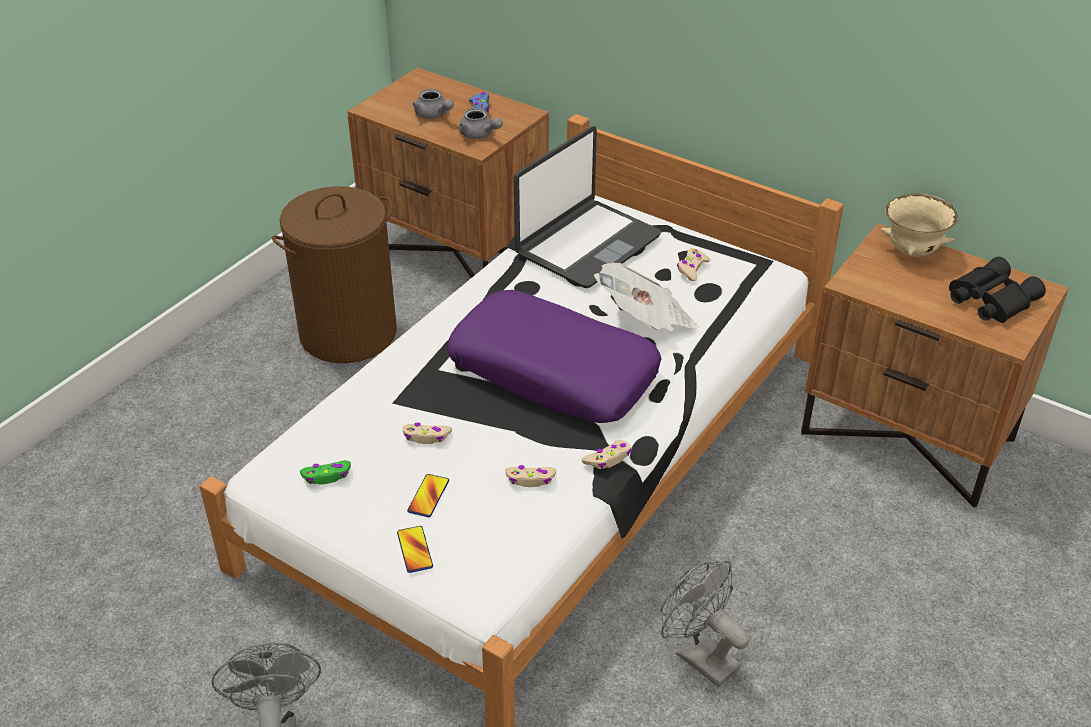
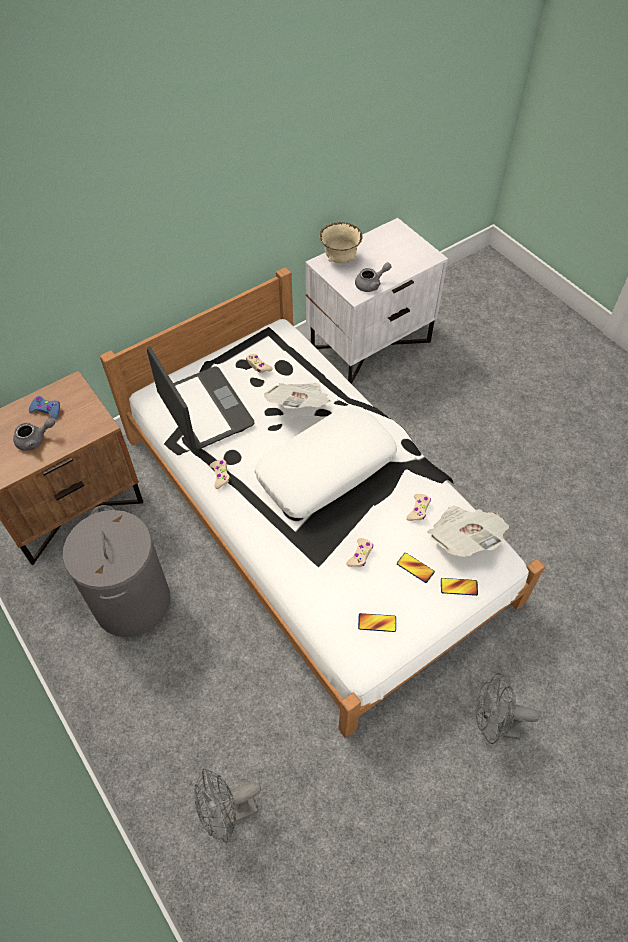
camera: 70 degrees left, 15 degrees up
(327, 476) = (377, 623): green game controller -> phone
(349, 333) = (132, 601): brown laundry basket -> grey laundry basket
(479, 135) = (84, 419): grey teapot -> grey teapot (371, 284)
(502, 539) = (463, 538): none -> newspaper
(554, 372) = (326, 468): purple pillow -> white pillow
(608, 459) = (417, 465): beige game controller -> beige game controller (220, 475)
(699, 656) = (491, 494): grey fan -> grey fan (228, 813)
(909, 435) = (370, 343): brown nightstand -> white nightstand
(989, 299) = (395, 248): black binoculars -> none

